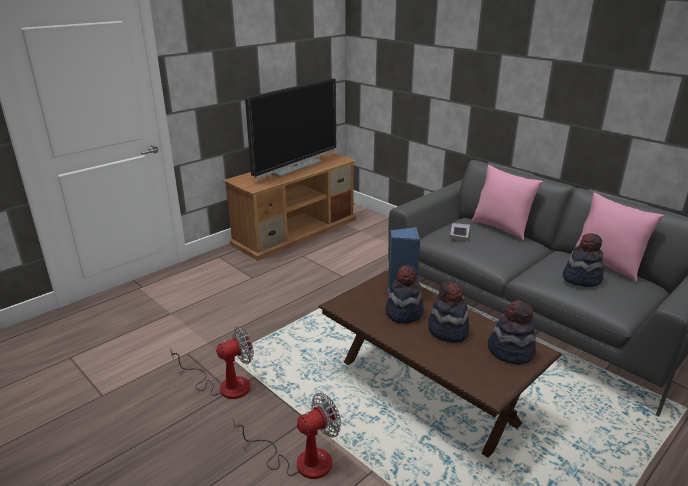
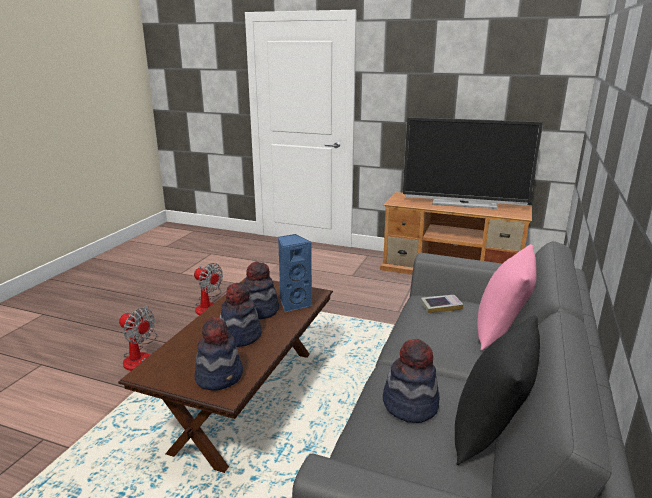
camera: 65 degrees right, 5 degrees down
(606, 265) = (490, 432): pink pillow -> black pillow

